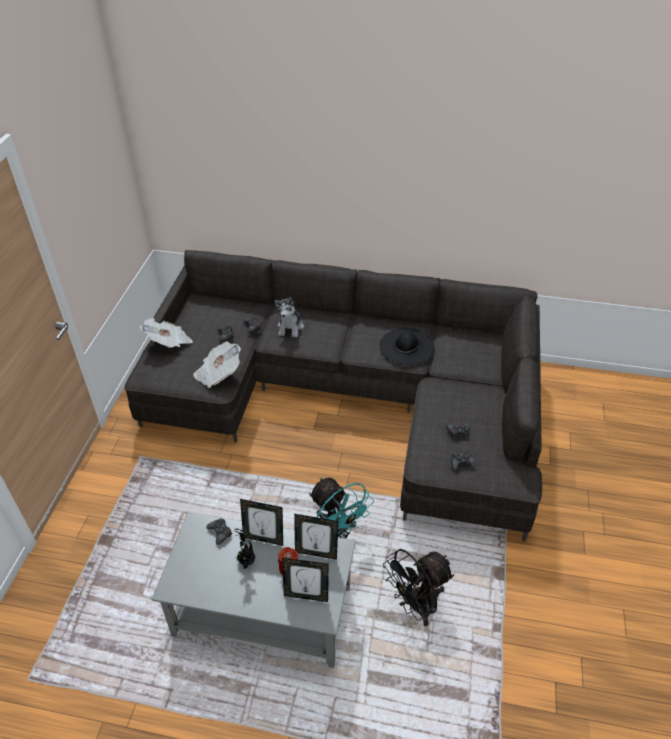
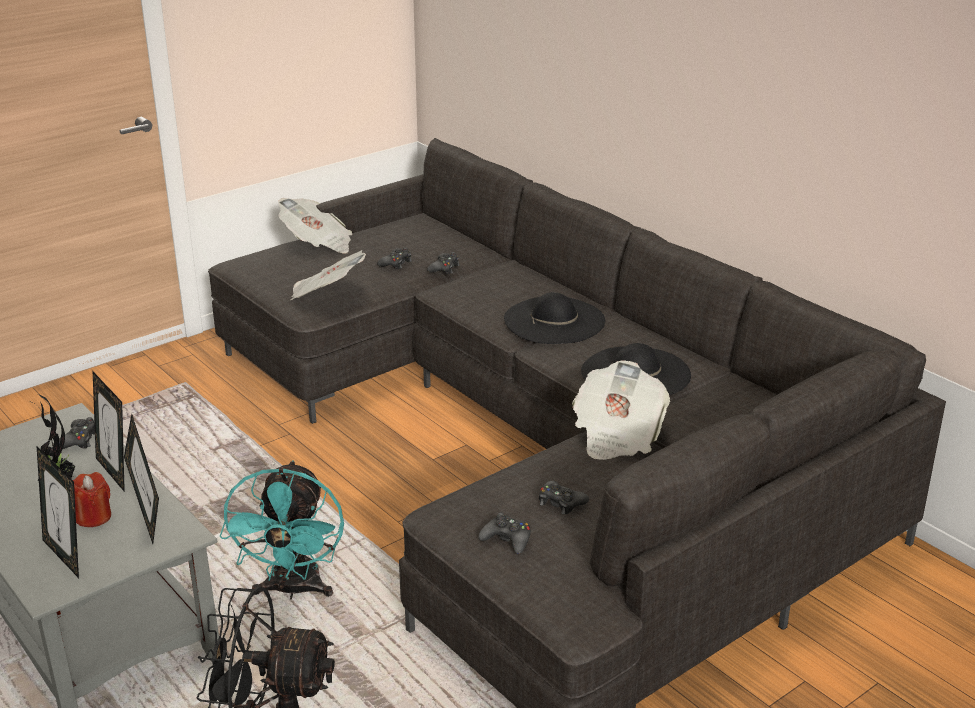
camera: 40 degrees right, 15 degrees down
(290, 327) = (495, 287): plush toy -> none
(316, 552) = (149, 521): picture frame -> picture frame turned 150 degrees counterclockwise
(340, 334) = (554, 320): none -> black hat
(436, 384) = (617, 434): none -> newspaper

